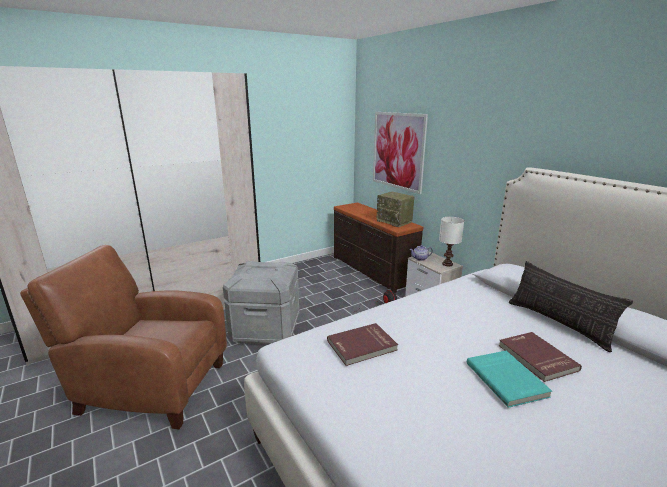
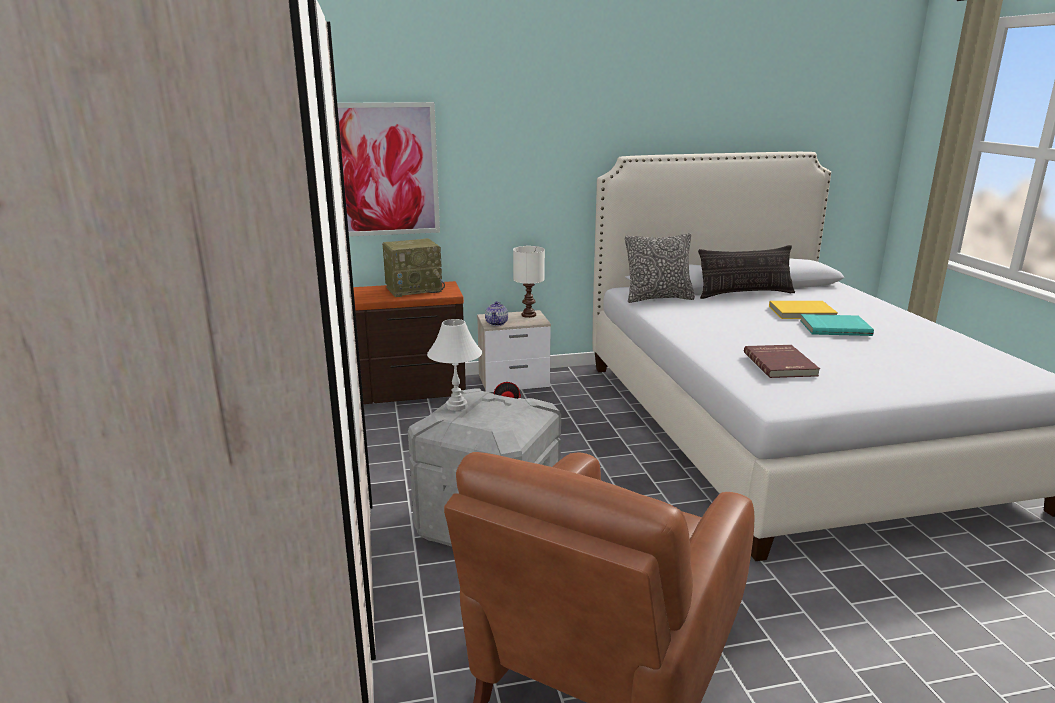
camera: 70 degrees left, 0 degrees up
(262, 263) = (456, 406): none -> white table lamp
(482, 286) = (658, 298): none -> pillow
(536, 358) = (802, 313): red book -> yellow book

